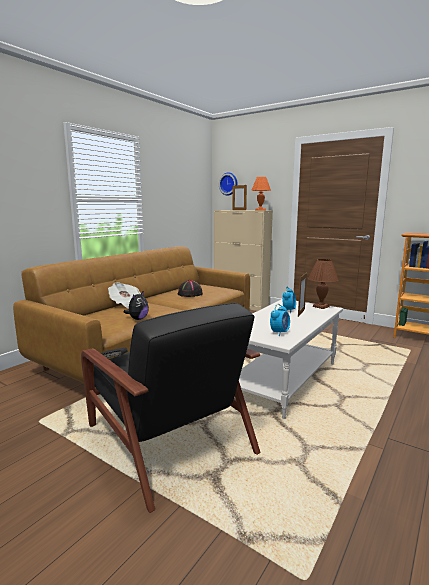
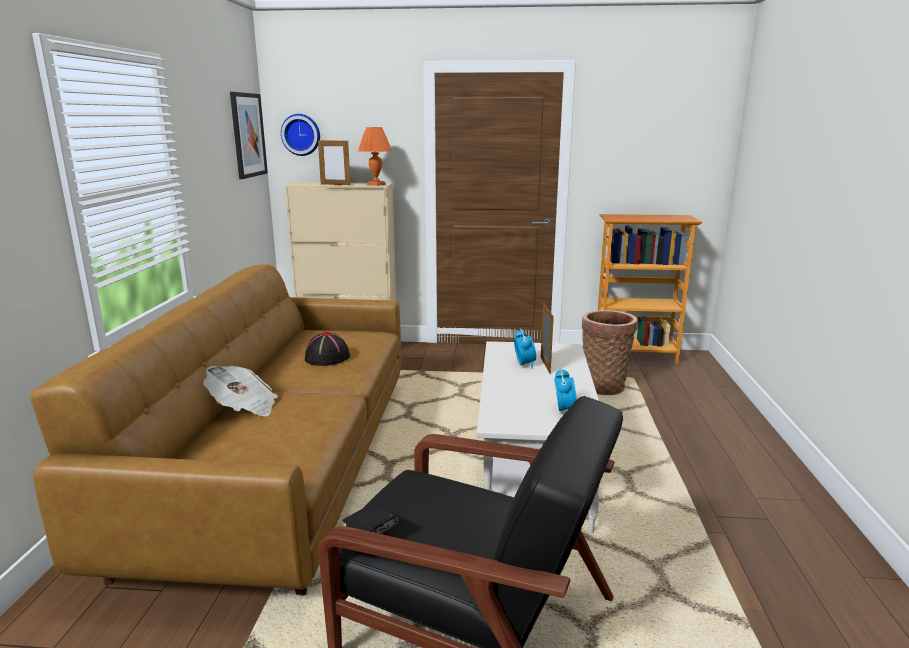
camera: 30 degrees left, 5 degrees up
(138, 319) = (307, 434): plush toy -> none
(198, 183) = (248, 135): none -> picture
(321, 306) = (554, 347): brown table lamp -> none
(381, 350) = (604, 386): none -> basket

